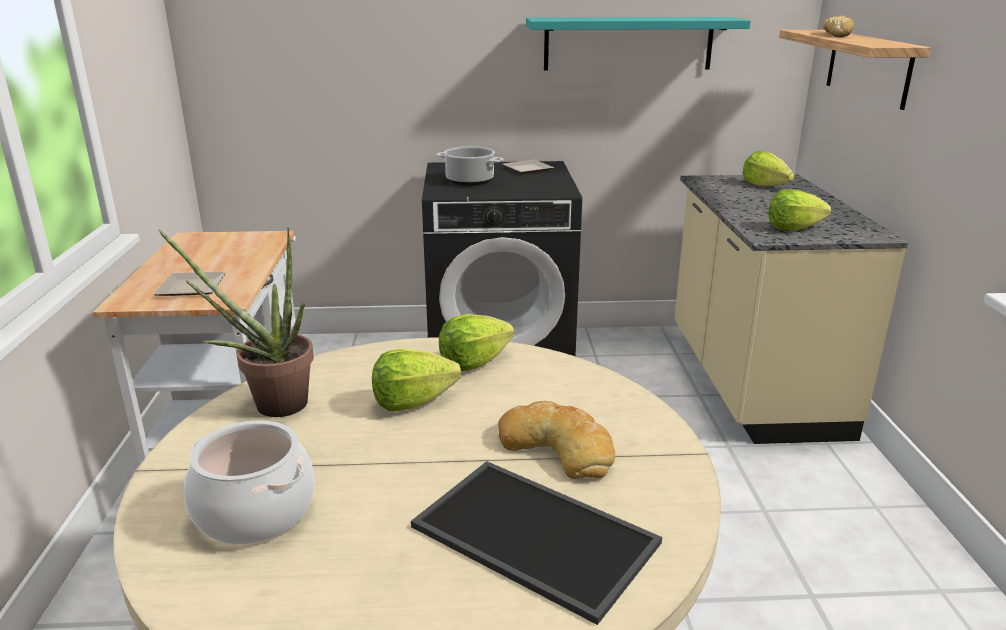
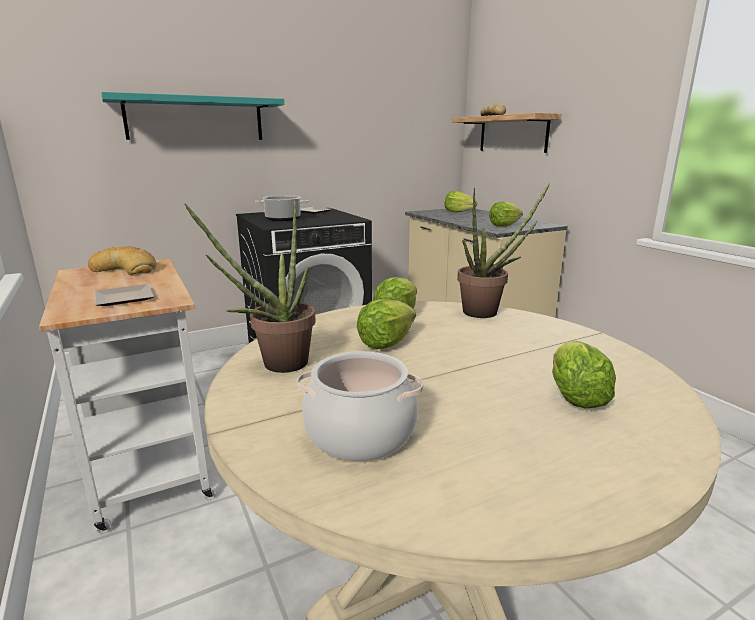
camera: 25 degrees left, 5 degrees down
(530, 536) = (574, 395): tray -> lettuce
(558, 447) = (517, 346): bread -> bread (126, 268)
(593, 382) = (487, 312): none -> potted plant
(628, 43) = (364, 127): turquoise shelf -> turquoise shelf (195, 119)

